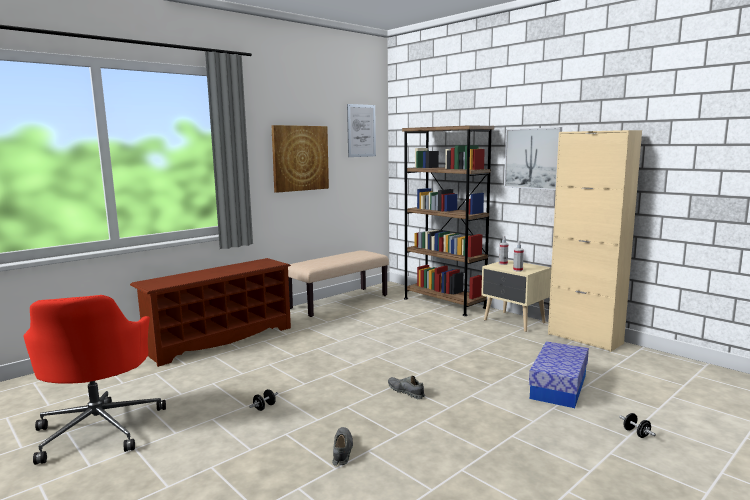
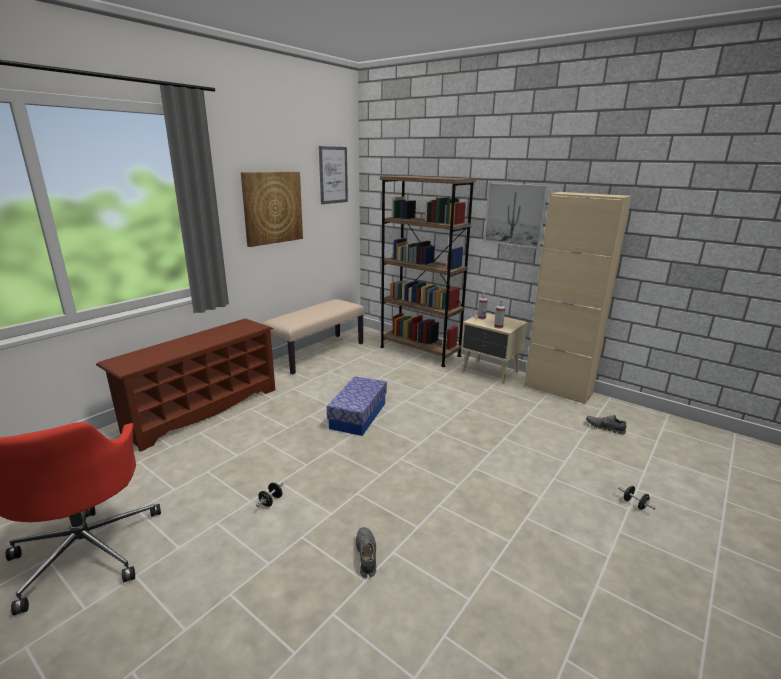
camera: 10 degrees left, 10 degrees up
(406, 392) = (411, 468): grey shoe -> grey shoe (604, 428)
(558, 387) = (551, 451): storage box -> storage box (358, 415)

